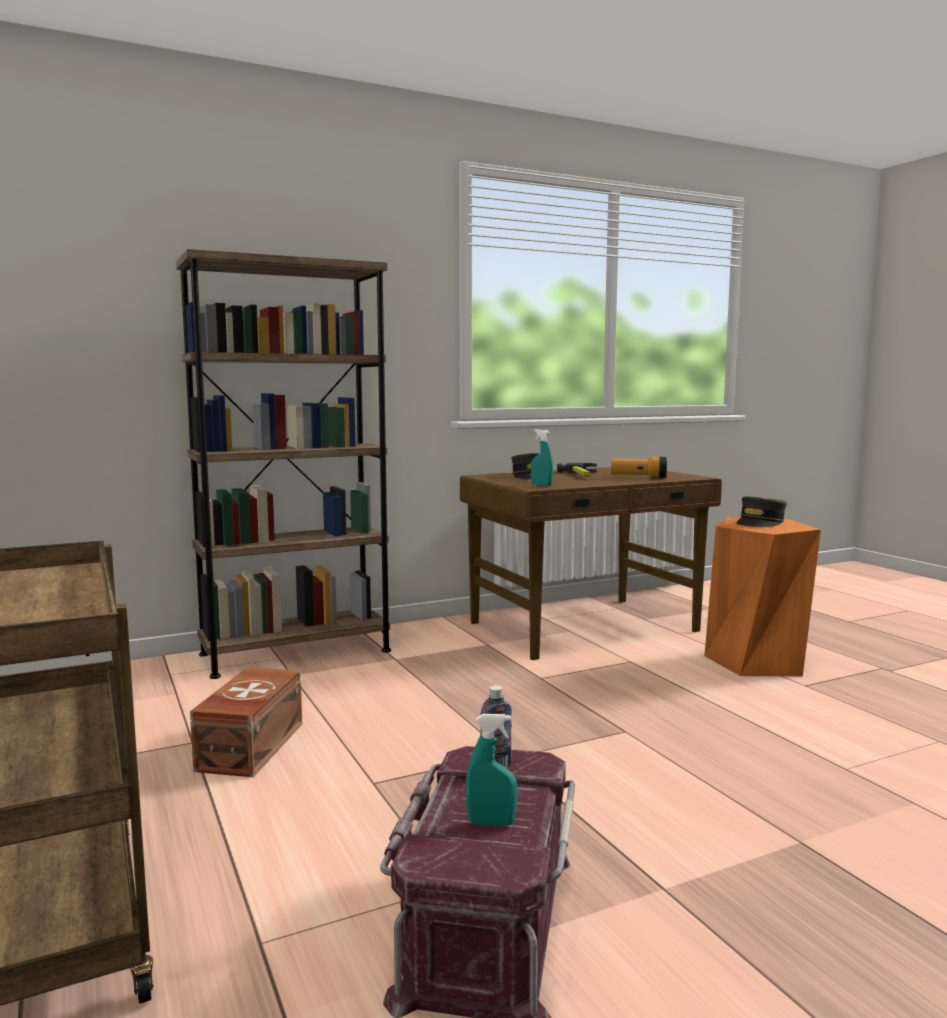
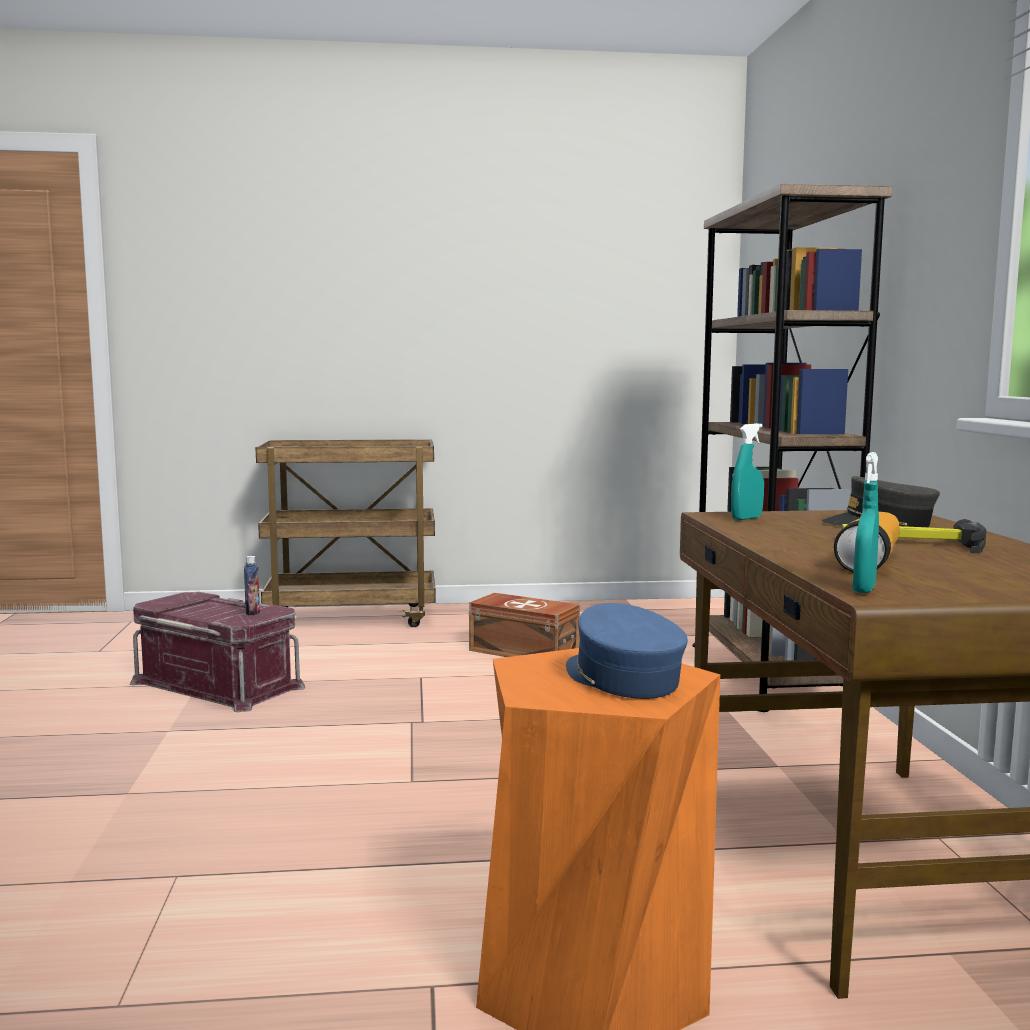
camera: 110 degrees right, 0 degrees up
(491, 823) = (200, 609): turquoise spray bottle -> turquoise spray bottle (864, 589)
(760, 522) = (622, 678): grey cap -> blue cap

